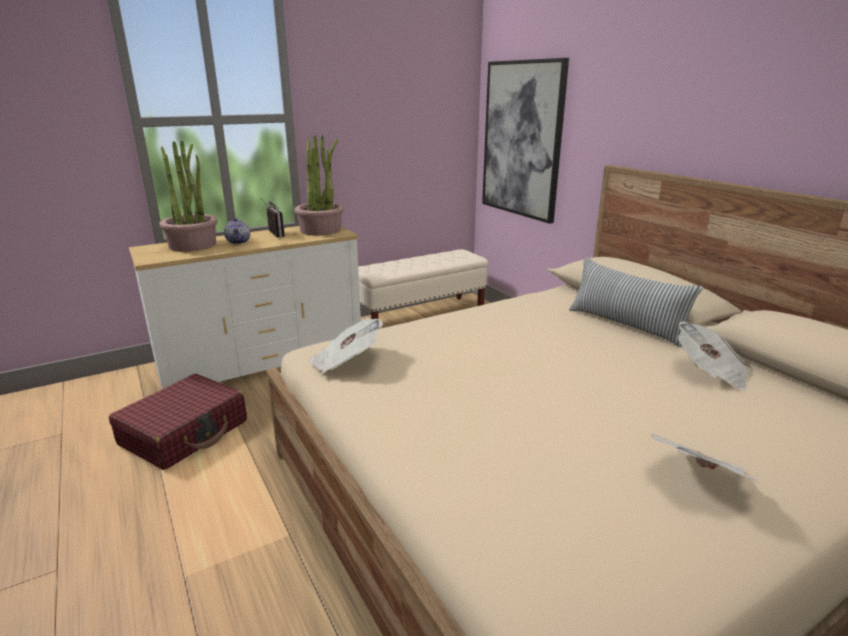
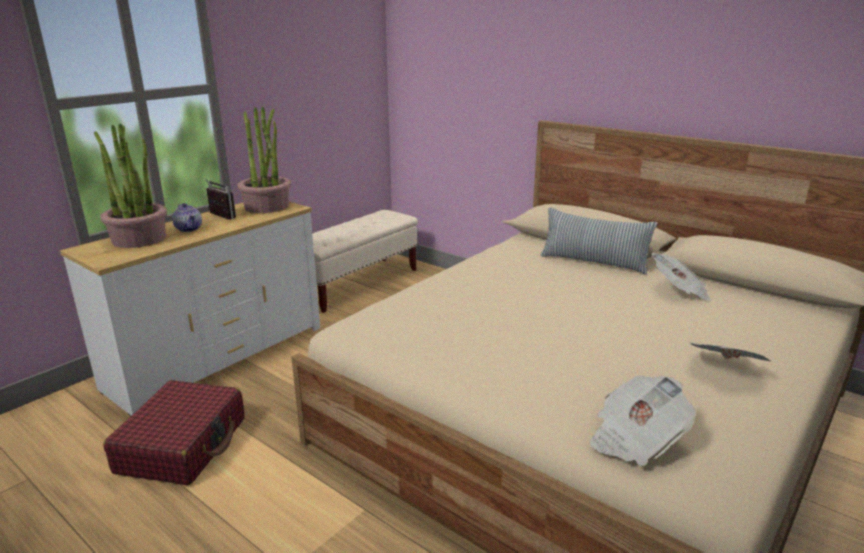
camera: 20 degrees left, 0 degrees up
(345, 362) = (387, 333): newspaper -> newspaper (635, 439)
(522, 140) = (442, 97): picture -> none

